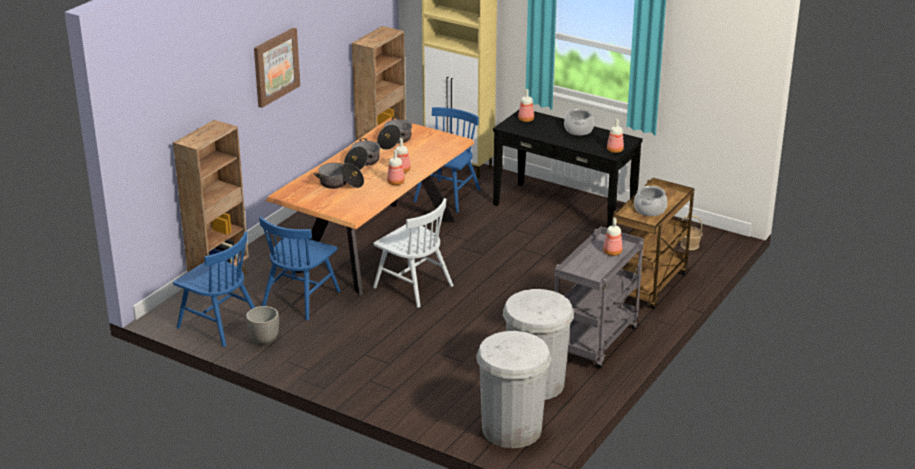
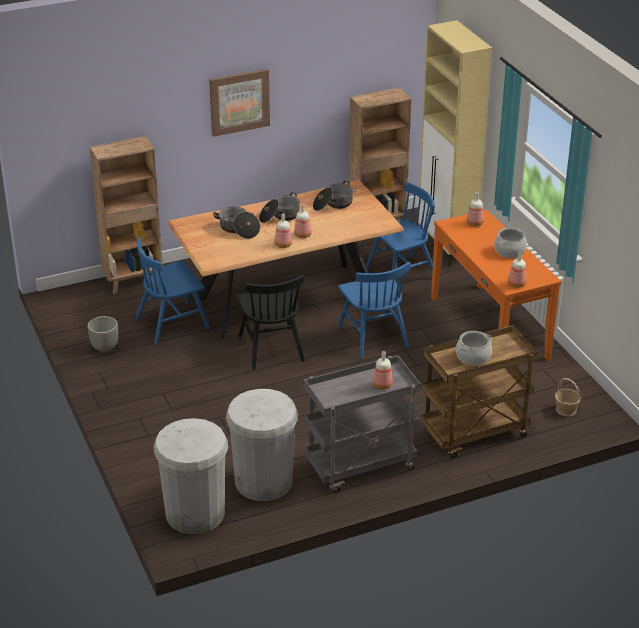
camera: 35 degrees right, 5 degrees up
(219, 324) = (89, 320): blue chair -> blue chair (373, 336)
(413, 286) = (271, 348): white chair -> black chair
(564, 210) = (489, 327): black console table -> orange console table

